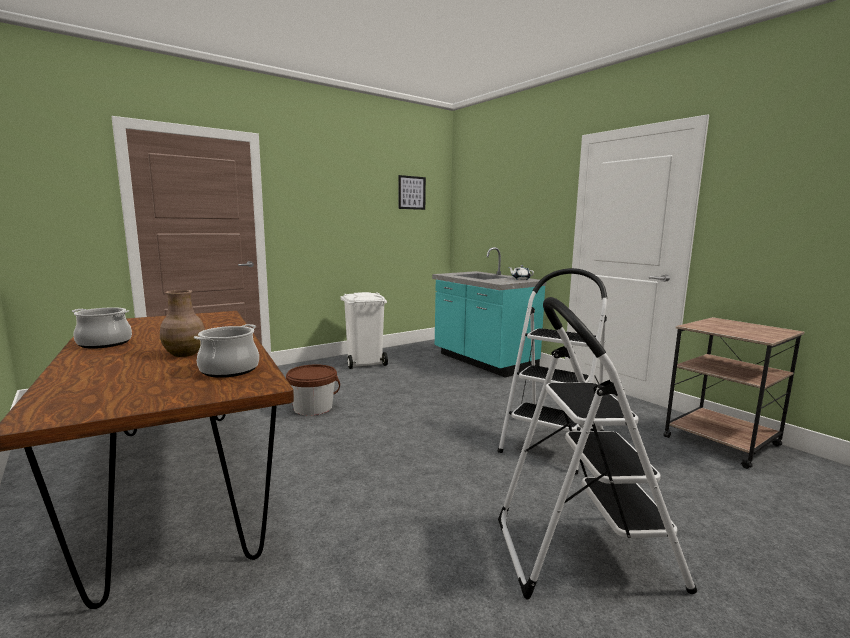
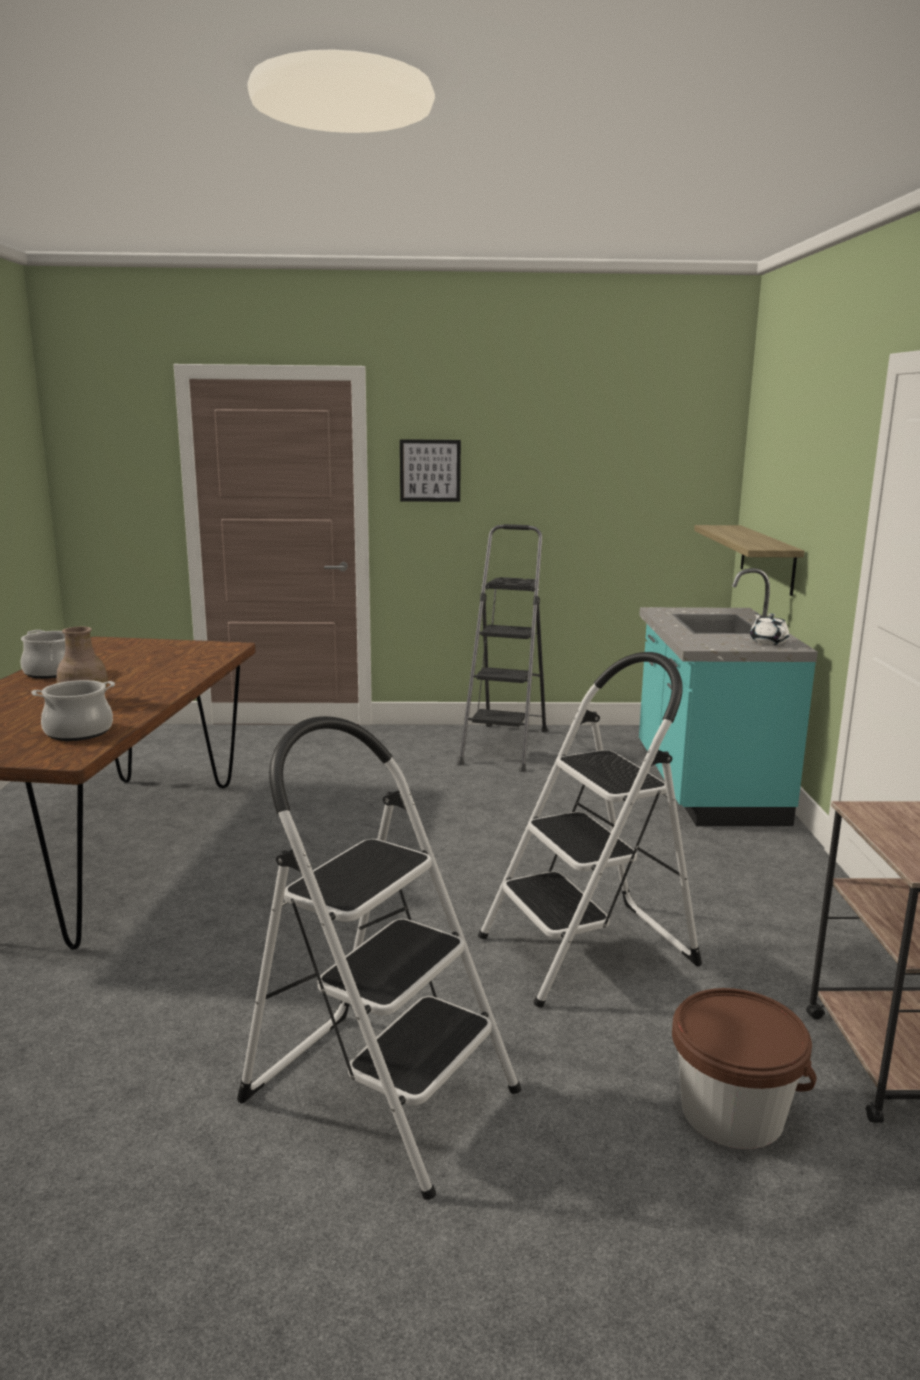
camera: 35 degrees right, 5 degrees up
(313, 408) = (340, 799): brown bucket -> brown bucket (732, 1112)
(365, 362) = (505, 746): white trash can -> step ladder
(411, 192) = (648, 446): picture -> picture (430, 470)
(484, 245) = (767, 559): none -> shelf

